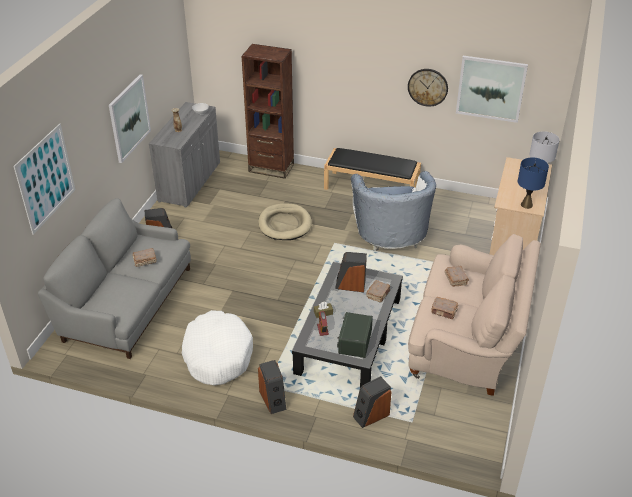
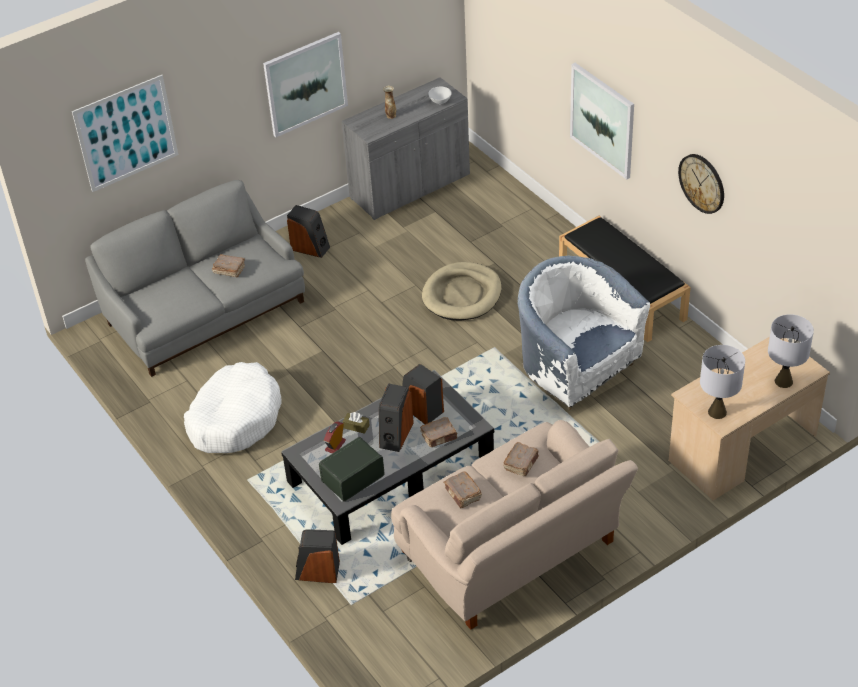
camera: 40 degrees right, 5 degrees up
(271, 168) = (524, 209): brown bookcase -> none
(273, 400) = (240, 498): speaker -> speaker (395, 434)
(391, 234) = (576, 369): white armchair -> white armchair turned 105 degrees clockwise
(490, 88) = (771, 222): picture -> picture (602, 120)
(526, 205) = (717, 412): blue table lamp -> grey table lamp

